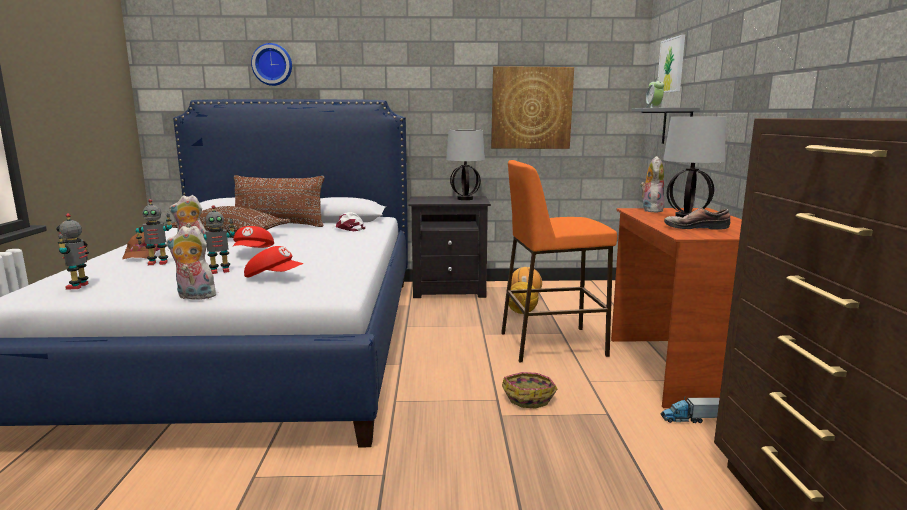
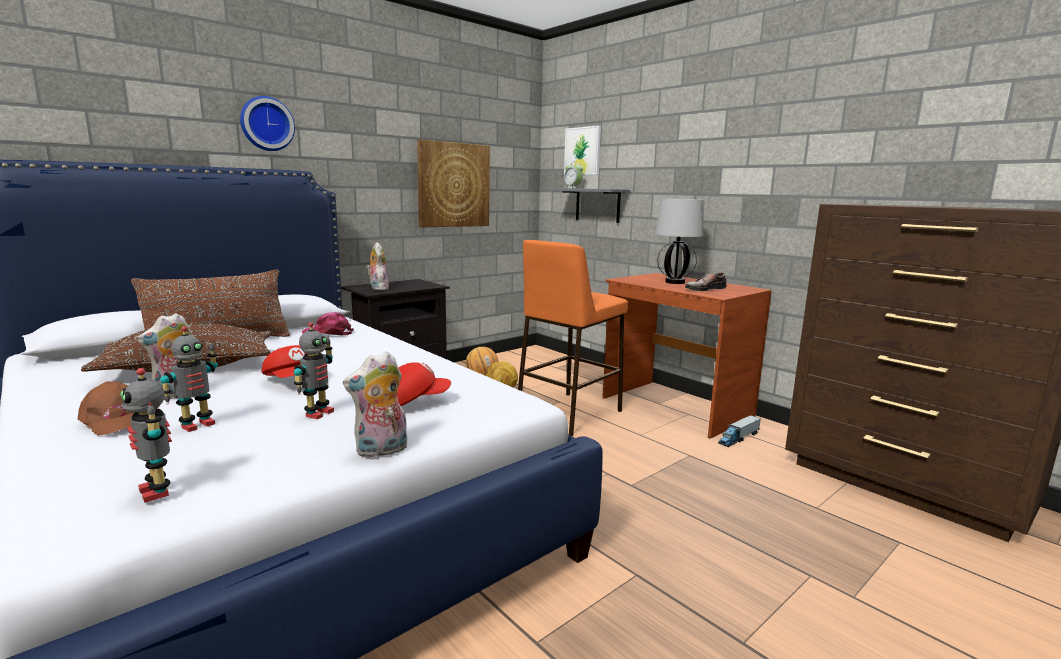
camera: 40 degrees left, 0 degrees up
(272, 64) = (132, 113): wall clock -> wall clock (266, 124)
(348, 228) = (328, 333): white cap -> pink cap
(465, 199) = (410, 284): table lamp -> none
(529, 397) = (625, 462): basket -> none
(650, 210) = (633, 278): plush toy -> plush toy (378, 288)

